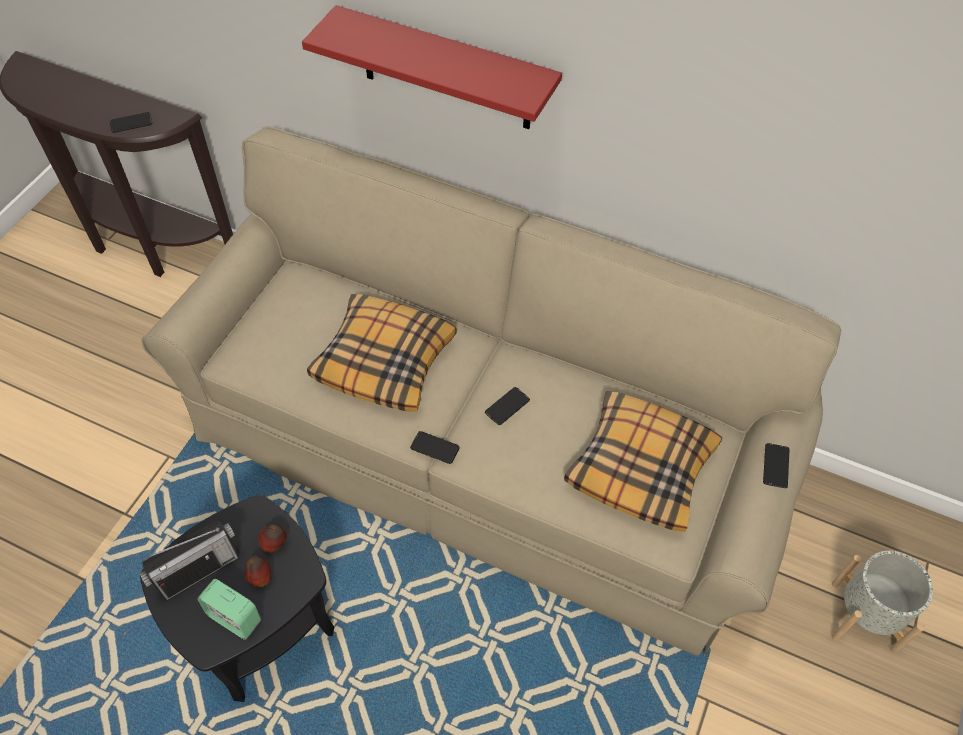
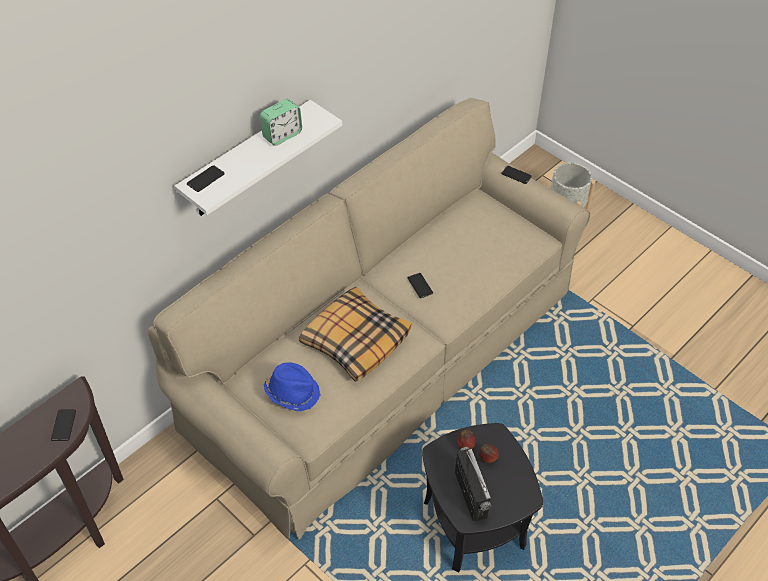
camera: 70 degrees left, 5 degrees down
(235, 617) = (512, 478): alarm clock -> alarm clock (282, 135)
(284, 322) = (293, 392): none -> blue hat
(435, 448) = (434, 333): phone -> phone (205, 179)
(446, 70) = (247, 161): red shelf -> white shelf
(641, 467) = (488, 236): pillow -> none

